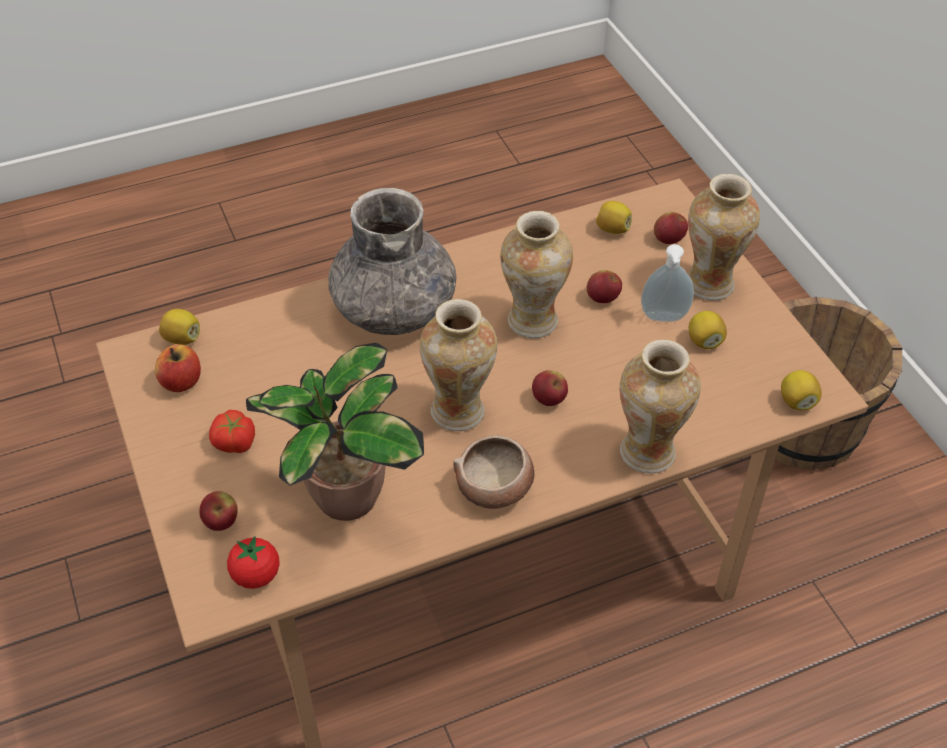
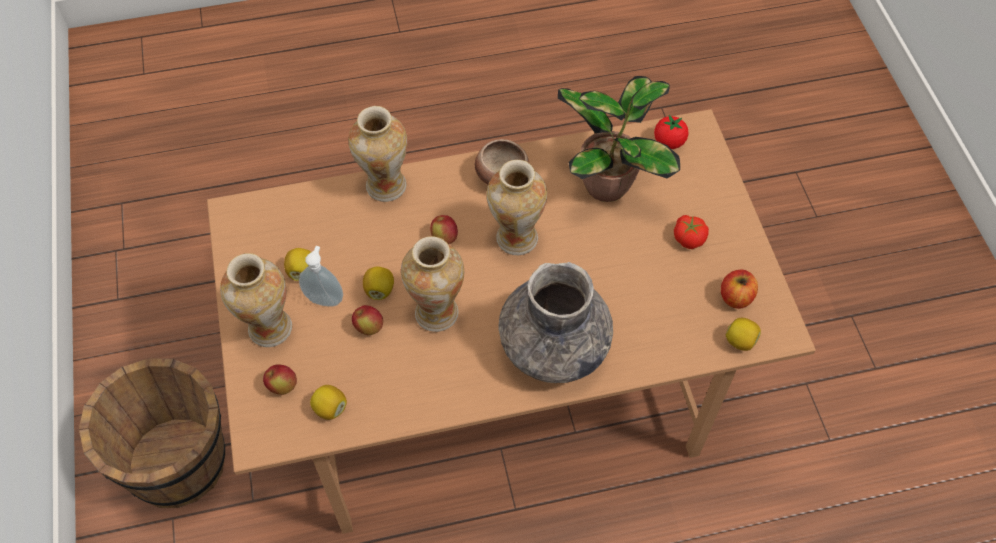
camera: 170 degrees left, 10 degrees up
(221, 522) = (694, 179): apple -> none
(797, 402) = (258, 208): lemon -> lemon (379, 290)

